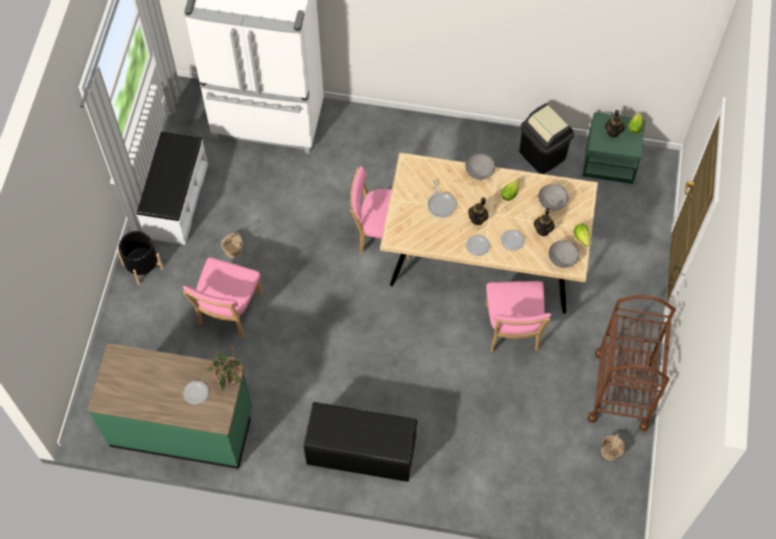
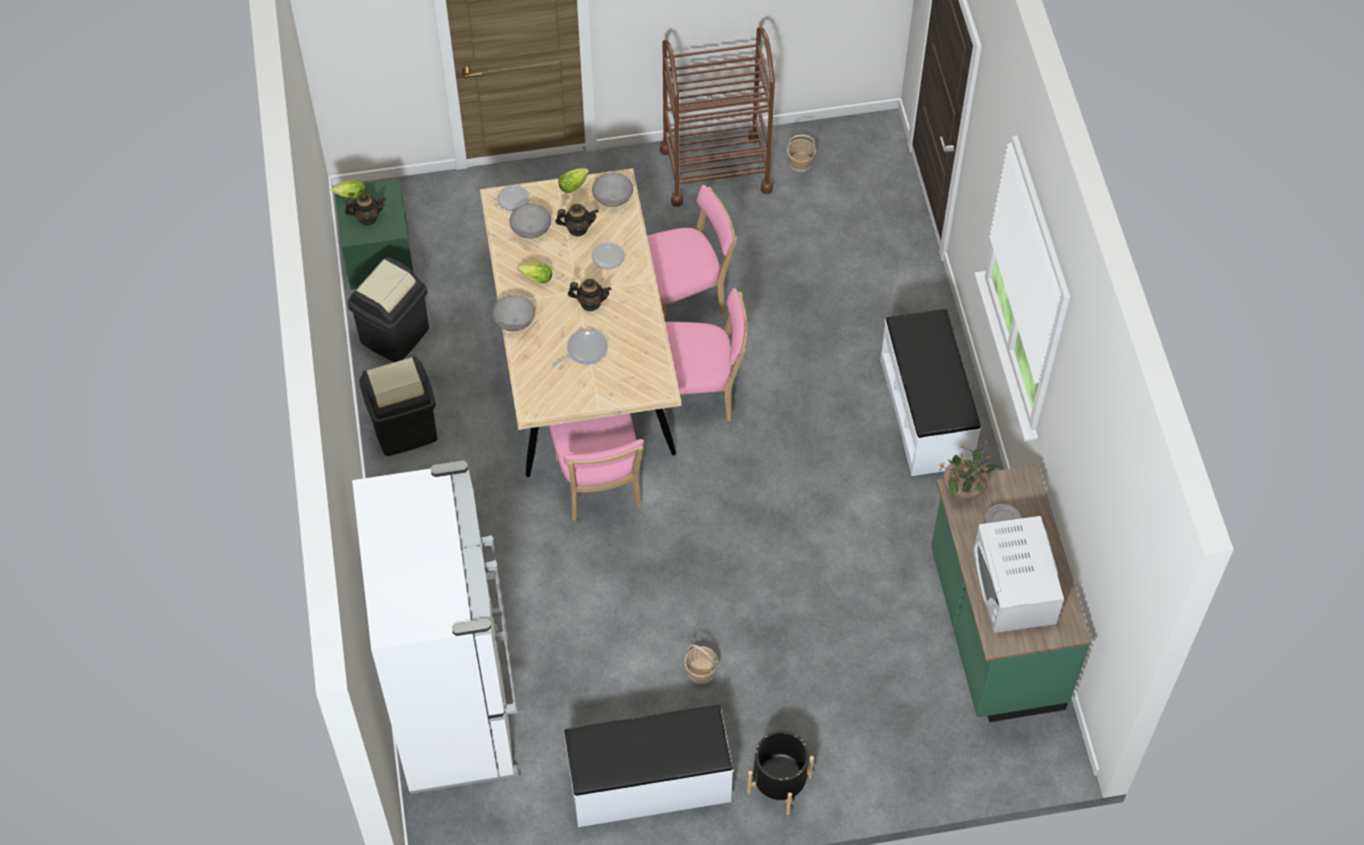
camera: 110 degrees left, 5 degrees down
(146, 379) = (1014, 587): none -> white microwave
(228, 312) = (802, 639): pink chair -> pink chair (698, 394)
(361, 452) = (926, 412): black bench -> white bench
(468, 143) = (404, 429): none -> black trash can
(477, 246) = (632, 292): plate -> plate (513, 199)

